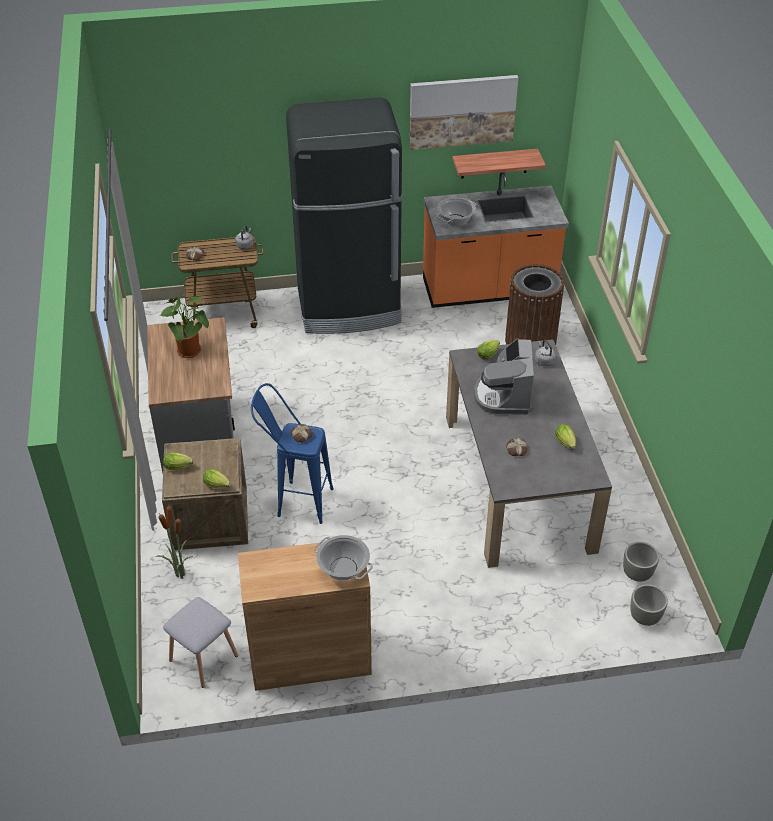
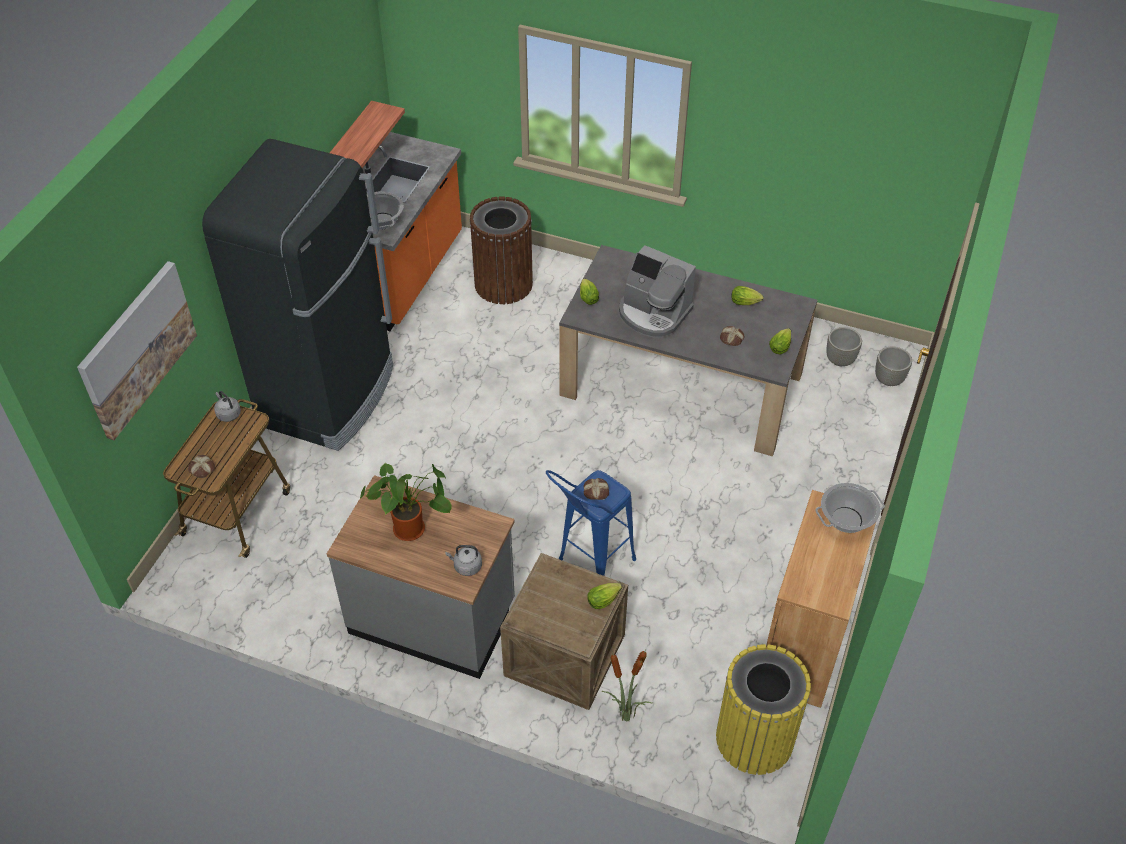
camera: 60 degrees left, 5 degrees up
(179, 467) = (551, 625): lettuce -> lettuce (780, 346)
(202, 658) = (754, 739): grey stool -> yellow trash can
(462, 111) = (317, 105): picture -> picture (137, 349)
(544, 360) = (626, 264): grey kettle -> grey kettle (466, 566)

